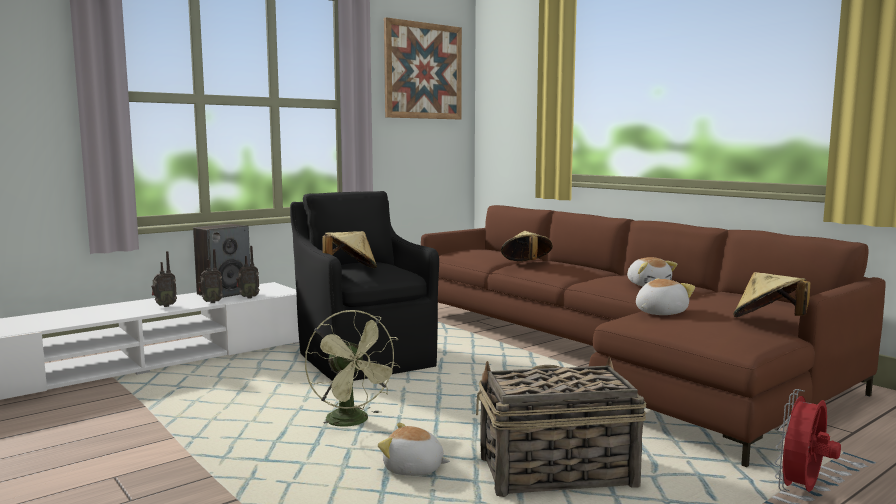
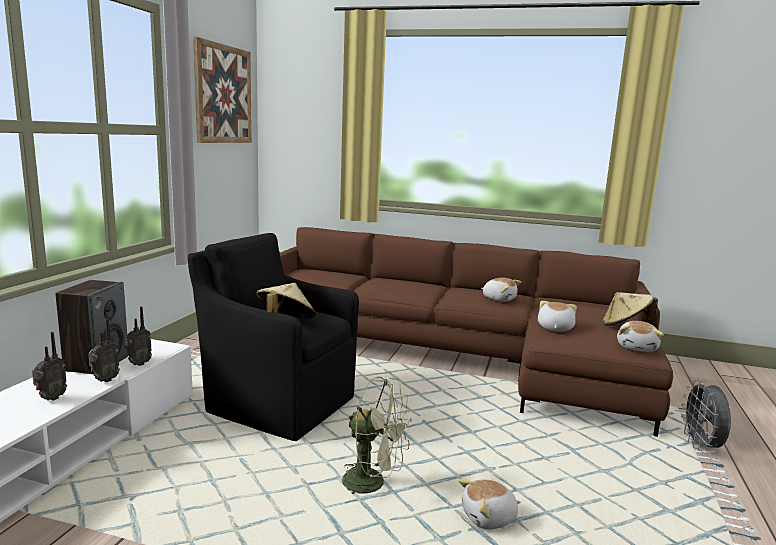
camera: 35 degrees left, 5 degrees up
(526, 264) = (377, 286): beige hat -> none
(555, 472) = (576, 482): basket -> none
(734, 339) = (637, 347): none -> plush toy
(802, 491) = (701, 446): red fan -> grey fan

